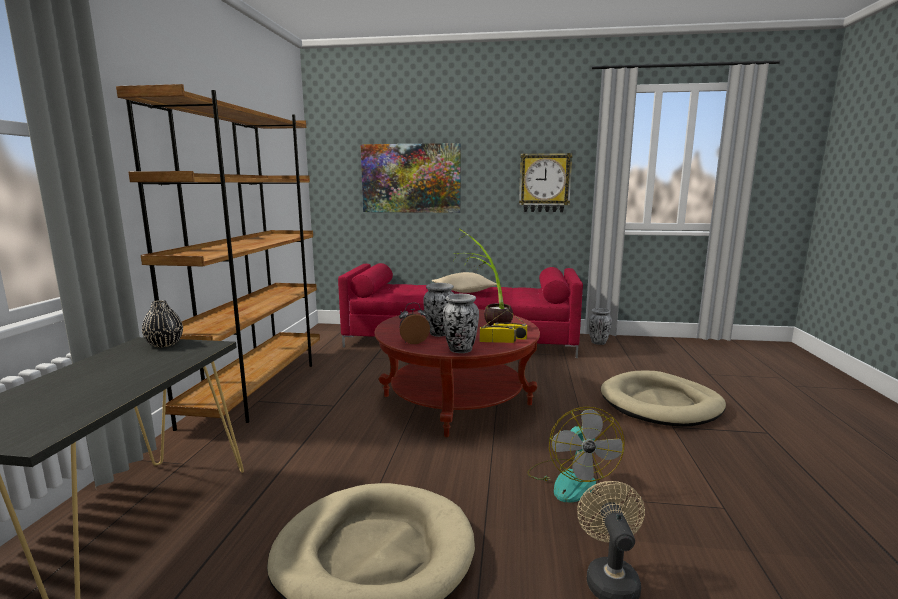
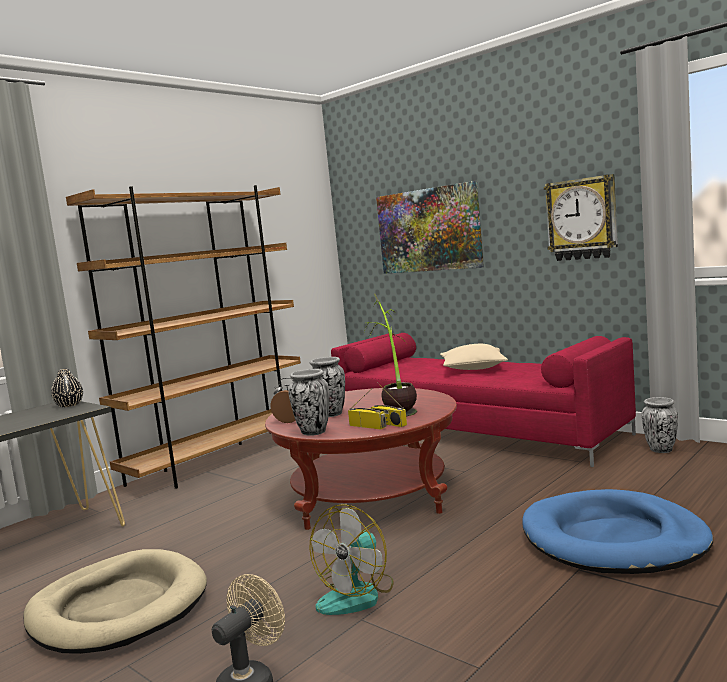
camera: 35 degrees right, 5 degrees down
(660, 403) = (613, 539): beige dog bed -> blue dog bed

